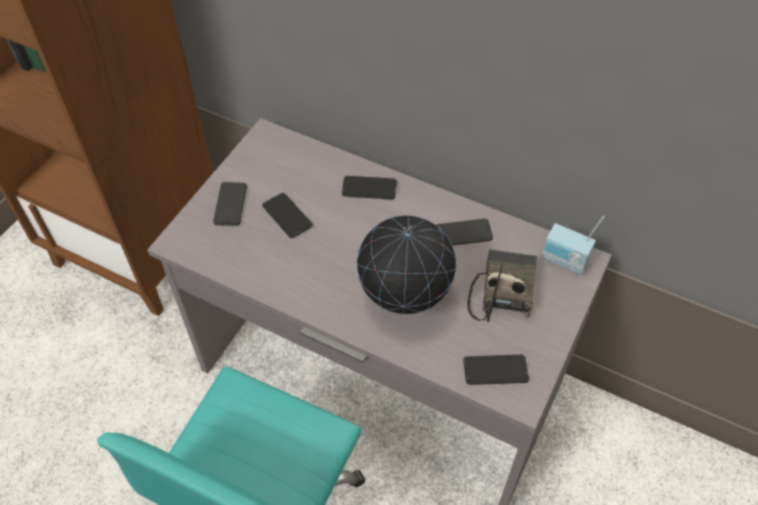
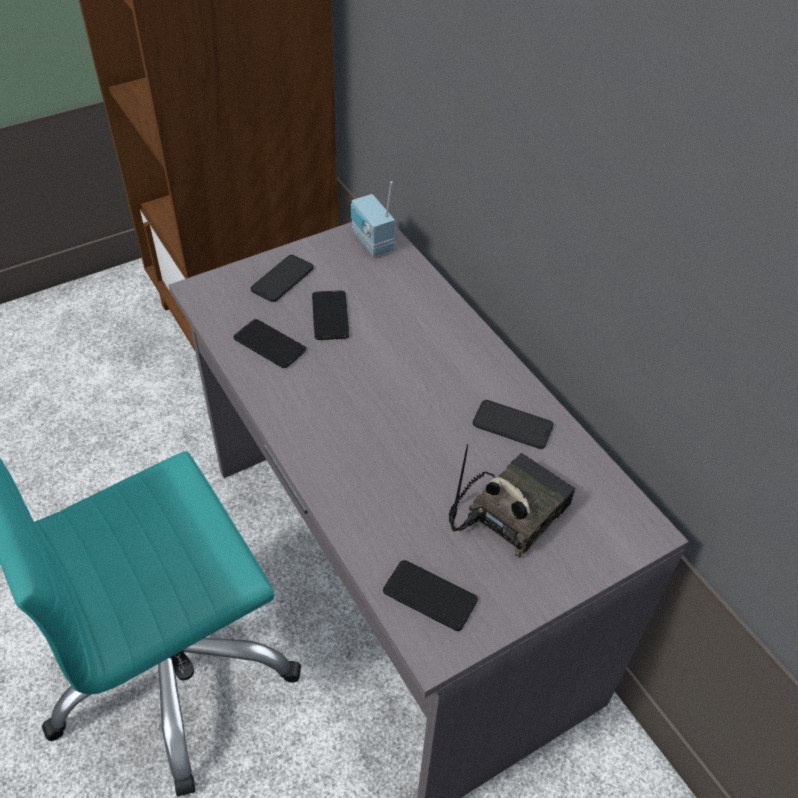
camera: 30 degrees right, 5 degrees down
(369, 188) = (441, 328): phone -> phone (270, 344)
(404, 299) = (386, 461): globe -> none
(564, 261) = (615, 517): radio -> radio (371, 242)

